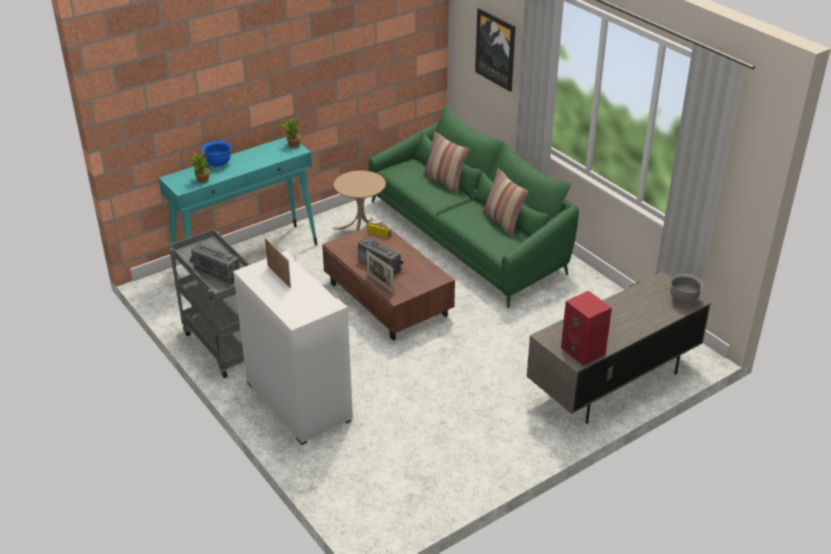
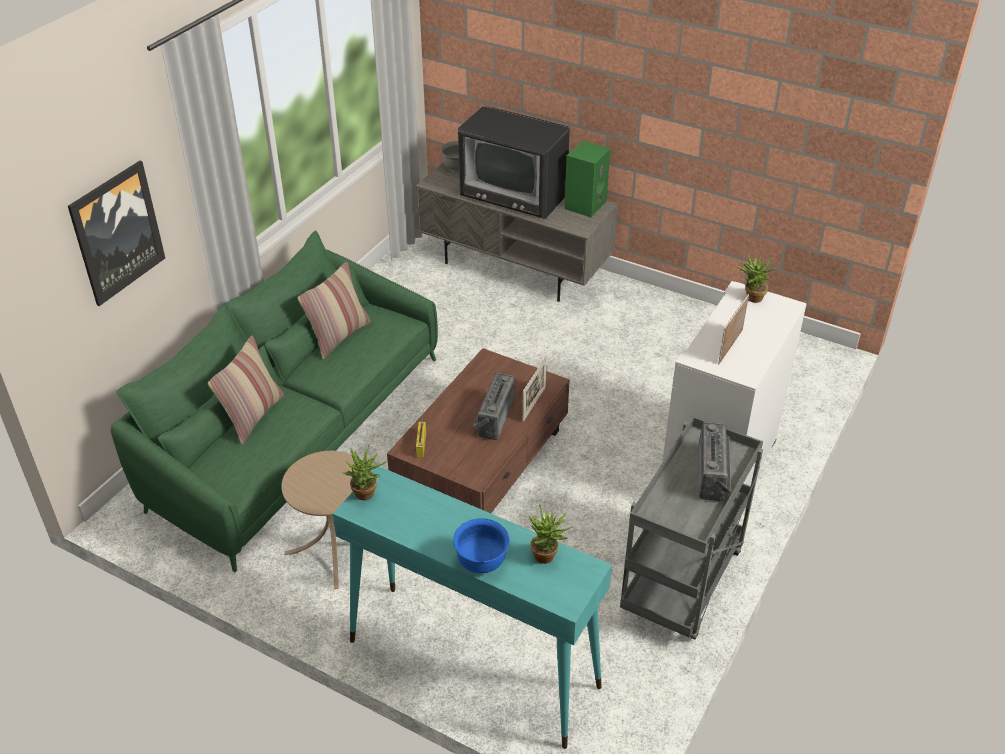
camera: 115 degrees left, 5 degrees up
(318, 306) = (751, 299): none -> potted plant
(584, 351) = (585, 204): red speaker -> green speaker
(623, 318) = (515, 193): none -> television

